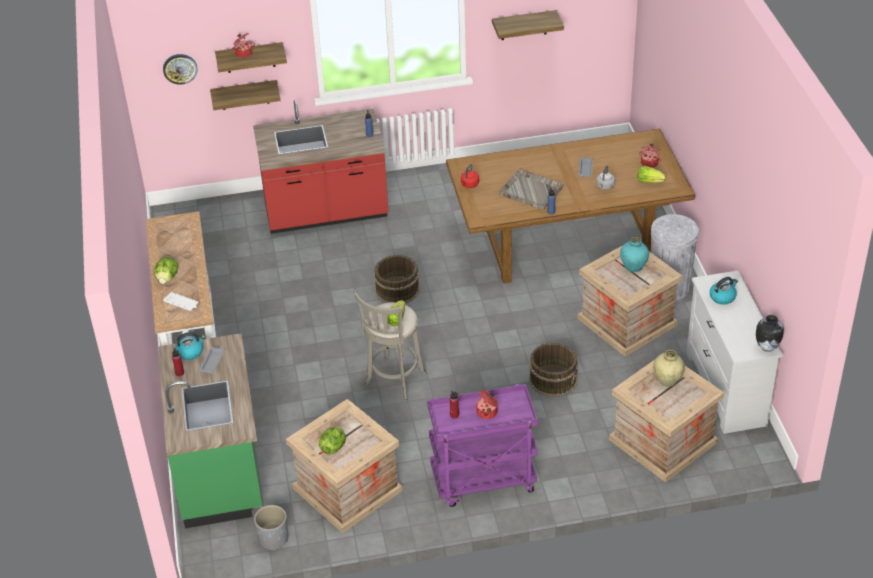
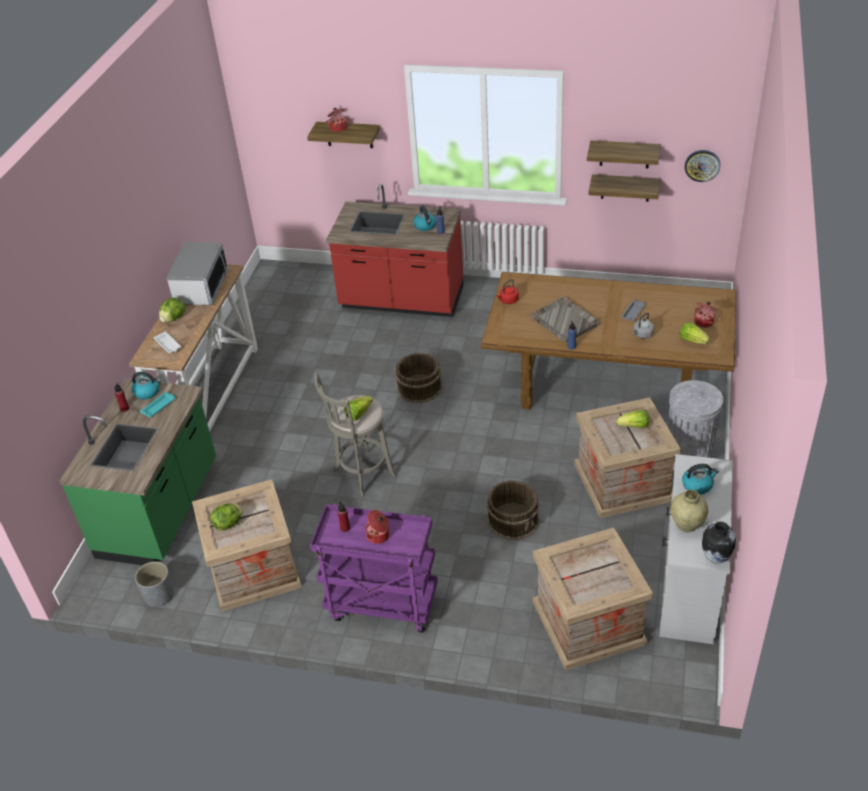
camera: 25 degrees right, 0 degrees up
(173, 243) = (201, 288): none -> microwave
(180, 68) = (284, 132): wall clock -> wall clock (702, 165)
(212, 361) = (159, 406): grey tray -> turquoise tray
(244, 95) = (344, 171): shelf -> shelf (625, 188)
(350, 132) = (425, 226): none -> kettle
(633, 267) = (634, 426): turquoise vase -> lettuce
(667, 381) = (598, 560): beige vase -> beige vase (686, 525)

